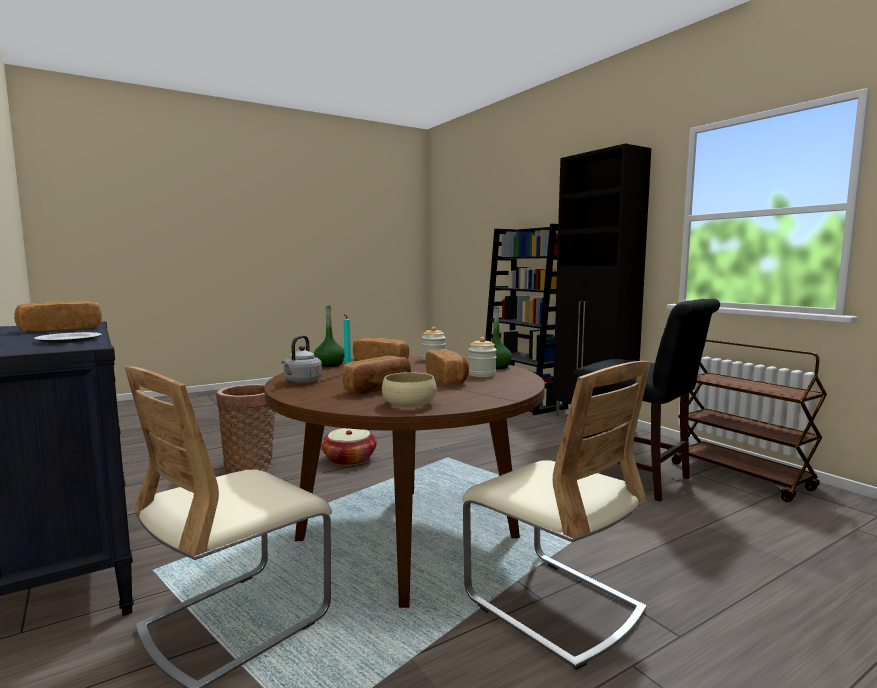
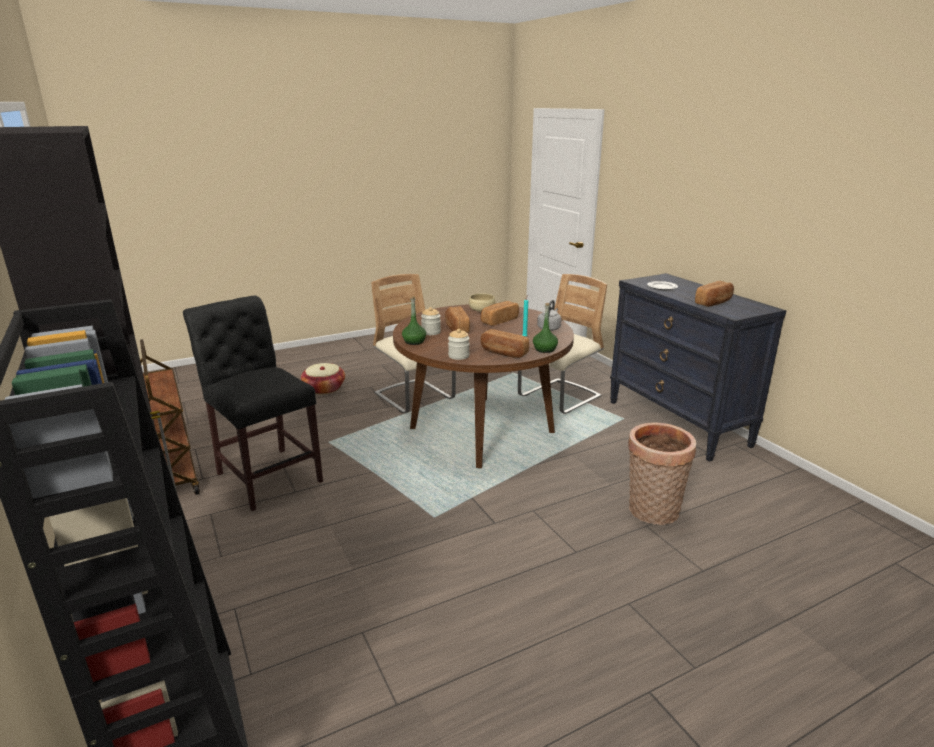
camera: 175 degrees left, 15 degrees up
(349, 459) = (547, 520): basket -> basket (324, 388)

